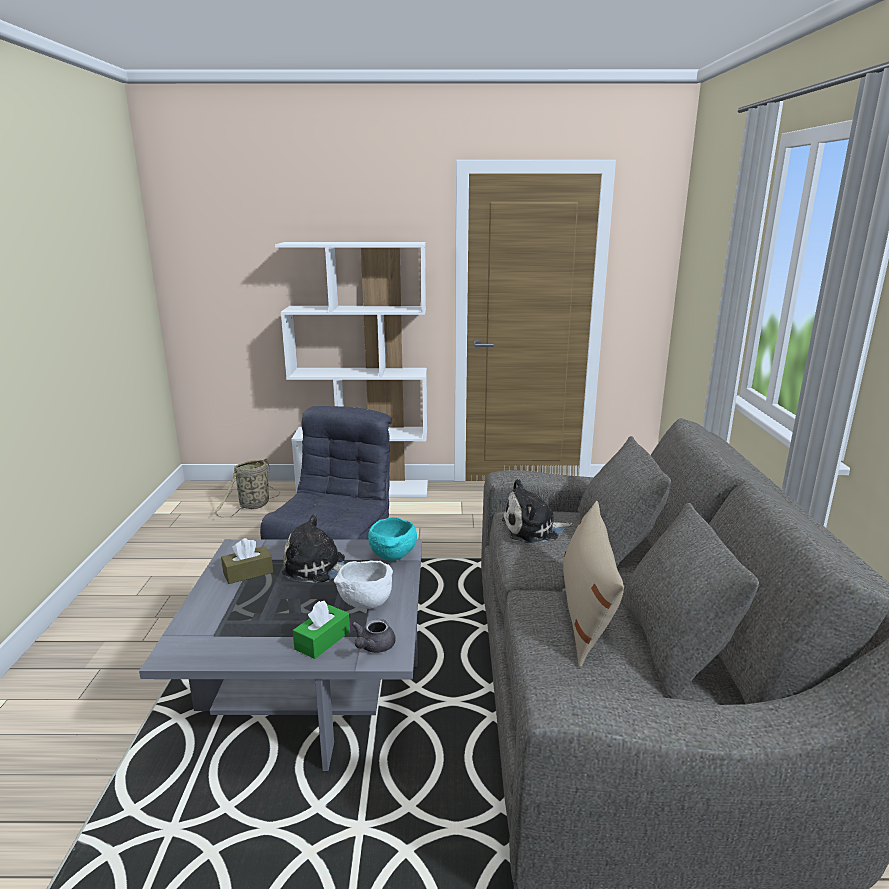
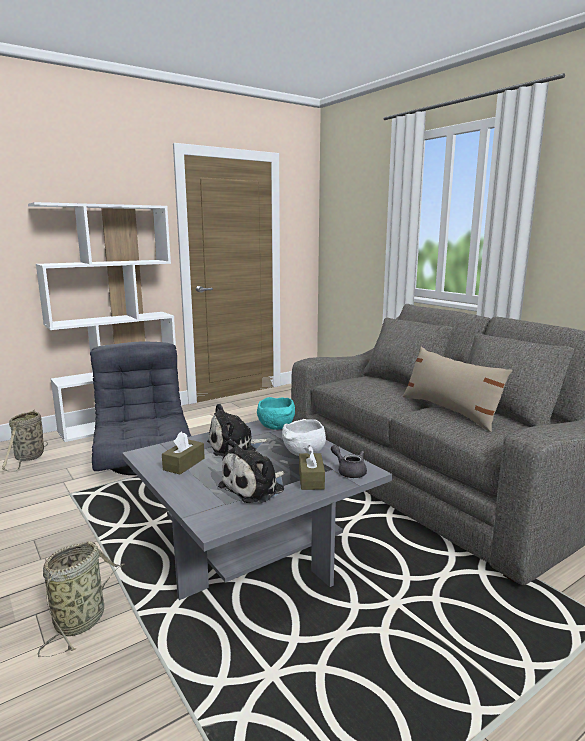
camera: 35 degrees left, 5 degrees down
(119, 690) = (82, 619): none -> basket
(322, 640) = (311, 479): green tissue box -> brown tissue box
(373, 647) = (349, 471): grey teapot -> grey teapot turned 150 degrees clockwise
(533, 530) = (359, 386): plush toy -> plush toy (255, 487)

